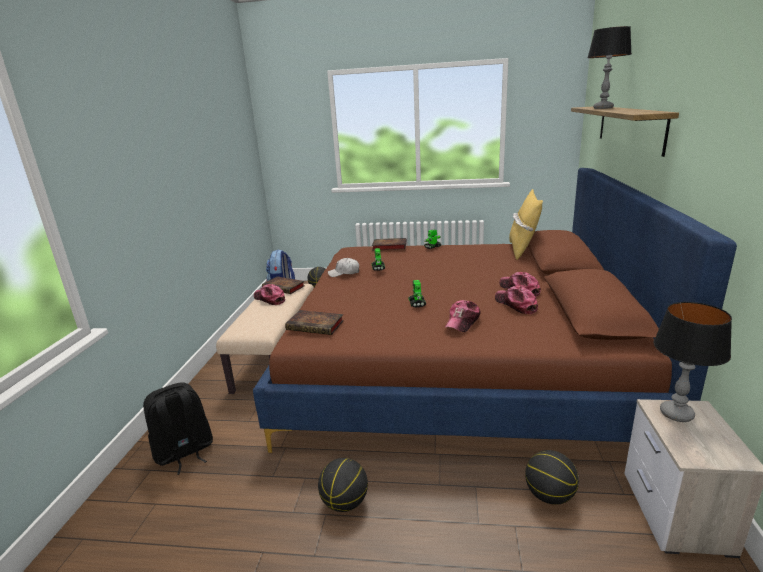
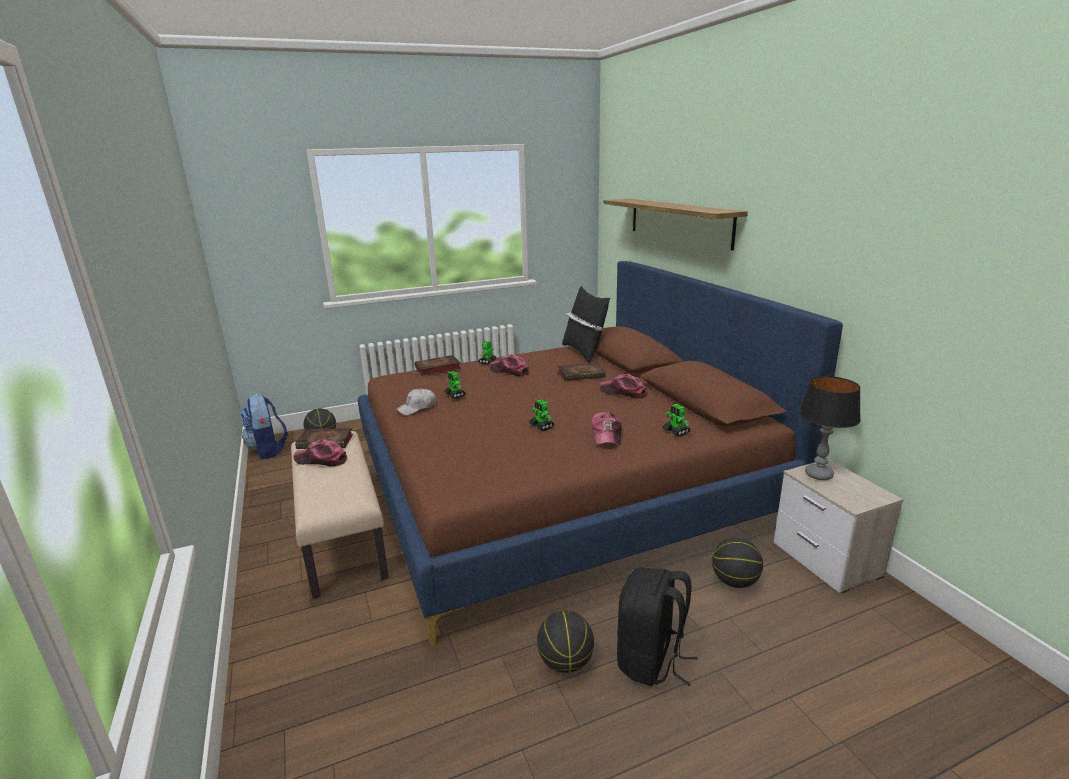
camera: 30 degrees left, 0 degrees up
(184, 452) = (315, 689): black backpack -> black backpack (651, 660)
(316, 325) = (456, 474): book -> book (582, 374)
(515, 304) = (636, 408): cap -> cap (509, 371)
(523, 250) = (584, 352): yellow pillow -> black pillow
(530, 332) = (676, 431): none -> toy robot
(602, 108) = (647, 202): table lamp -> none

